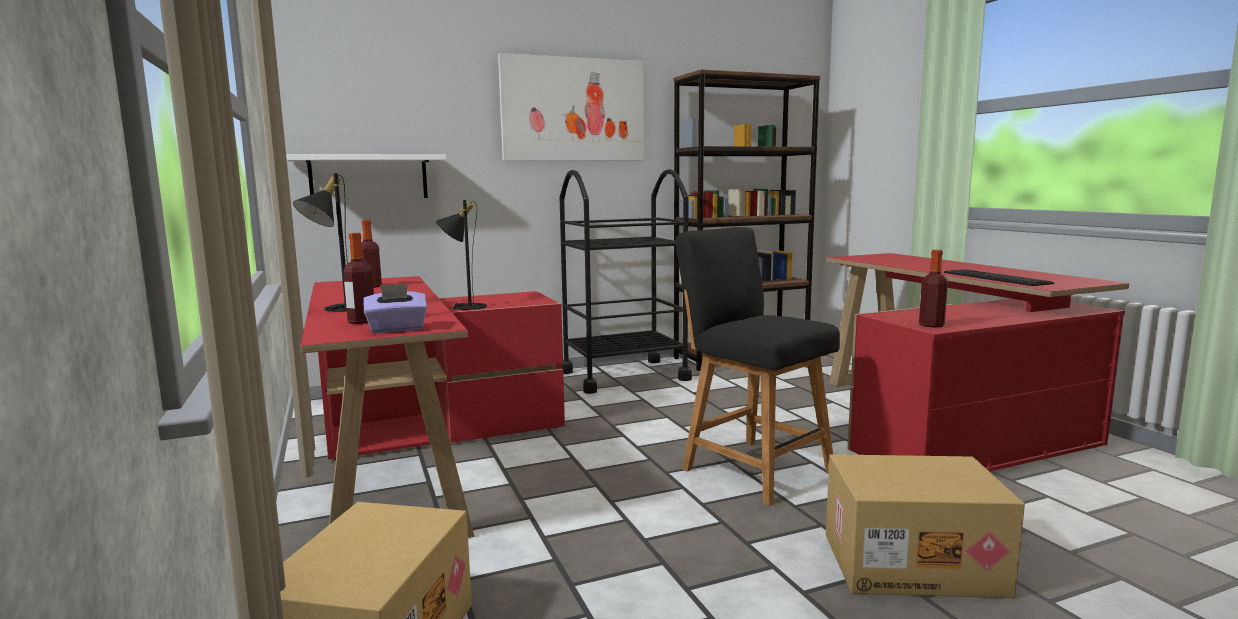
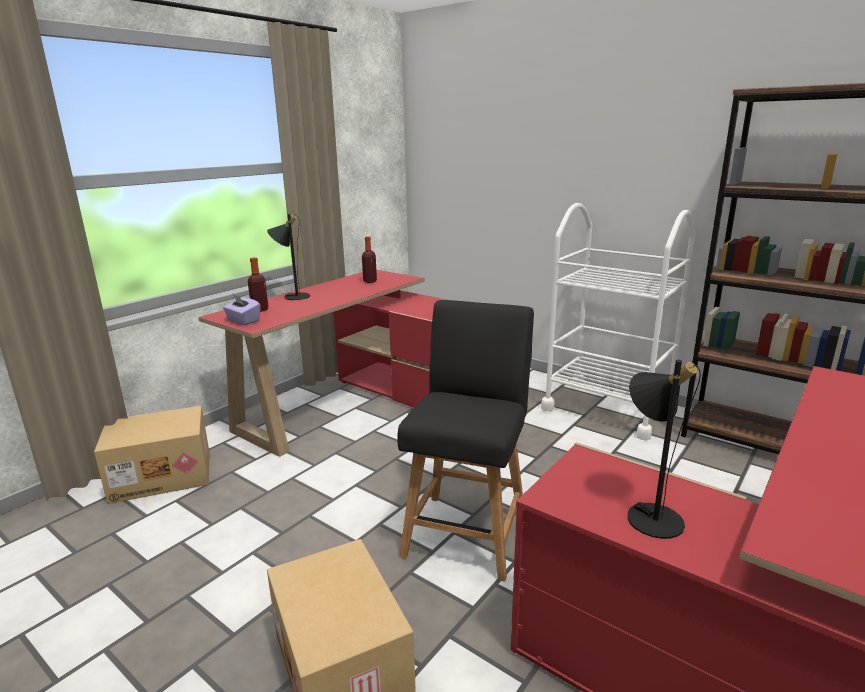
camera: 60 degrees right, 10 degrees up
(369, 177) = (456, 193): white shelf -> none
(464, 306) = (414, 309): black table lamp -> black table lamp (649, 513)
(573, 110) = (620, 136): picture -> none
(624, 376) = (607, 408): black cart -> white cart
(931, 325) = (564, 494): bottle -> none
(995, 278) = (813, 496): keyboard -> none

